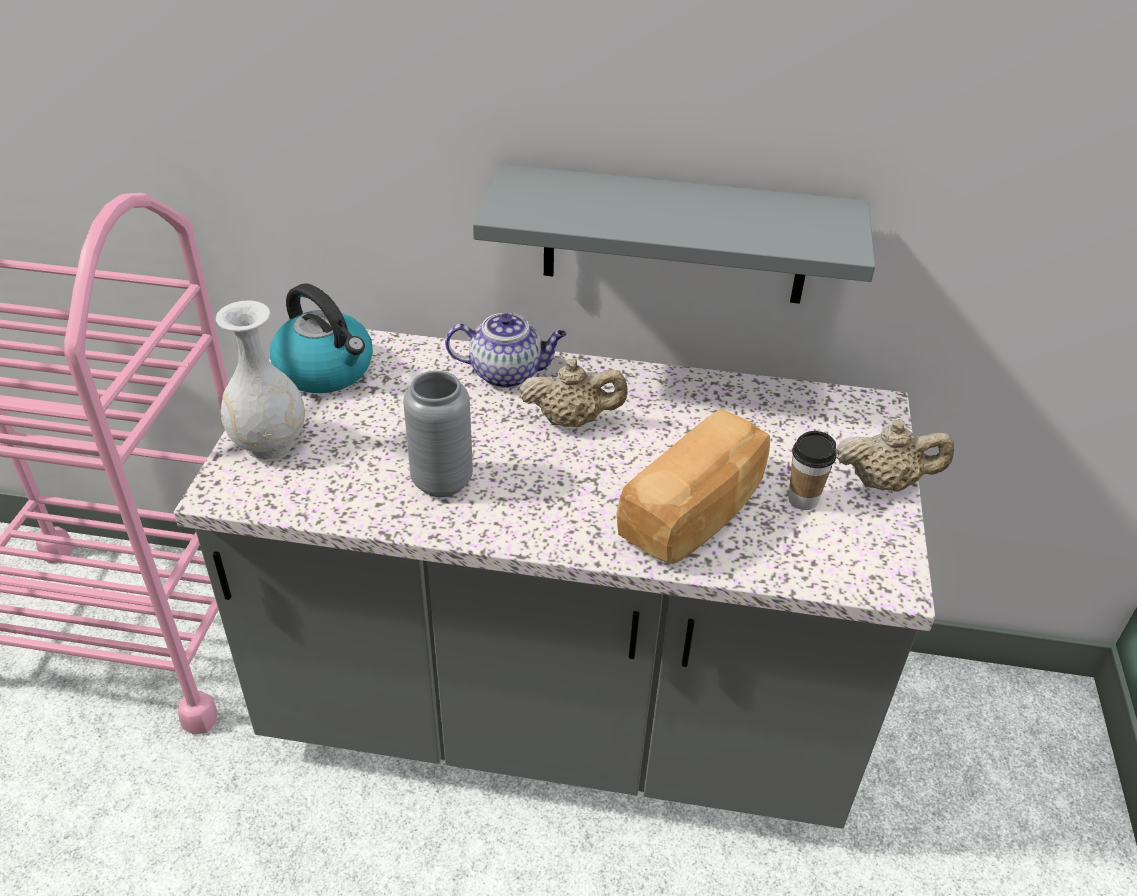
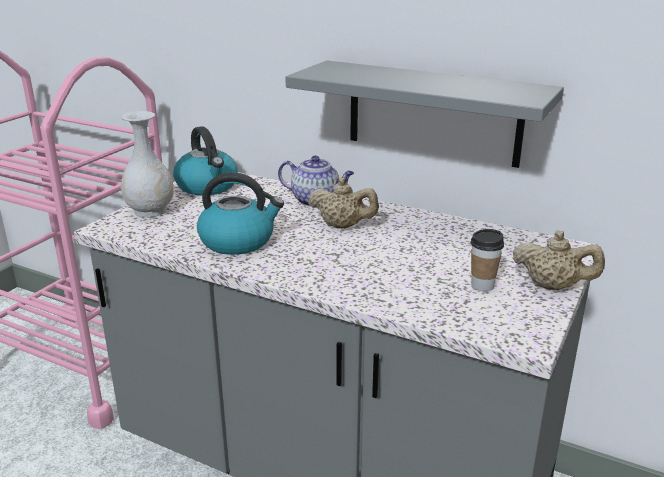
camera: 20 degrees right, 15 degrees down
(442, 481) = (238, 241): grey vase -> kettle
(696, 514) = (397, 280): bread -> none

